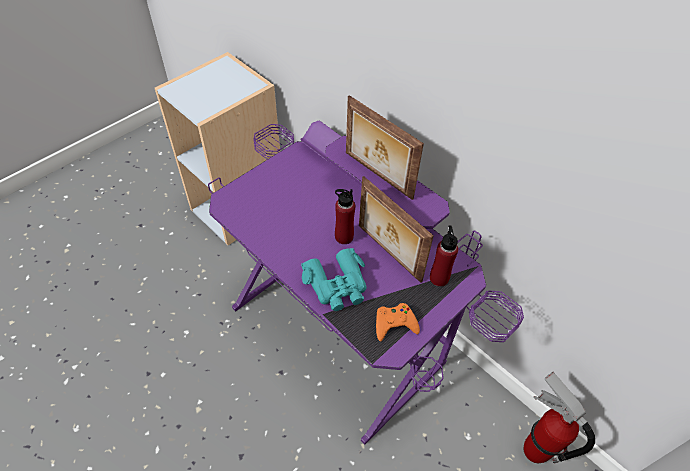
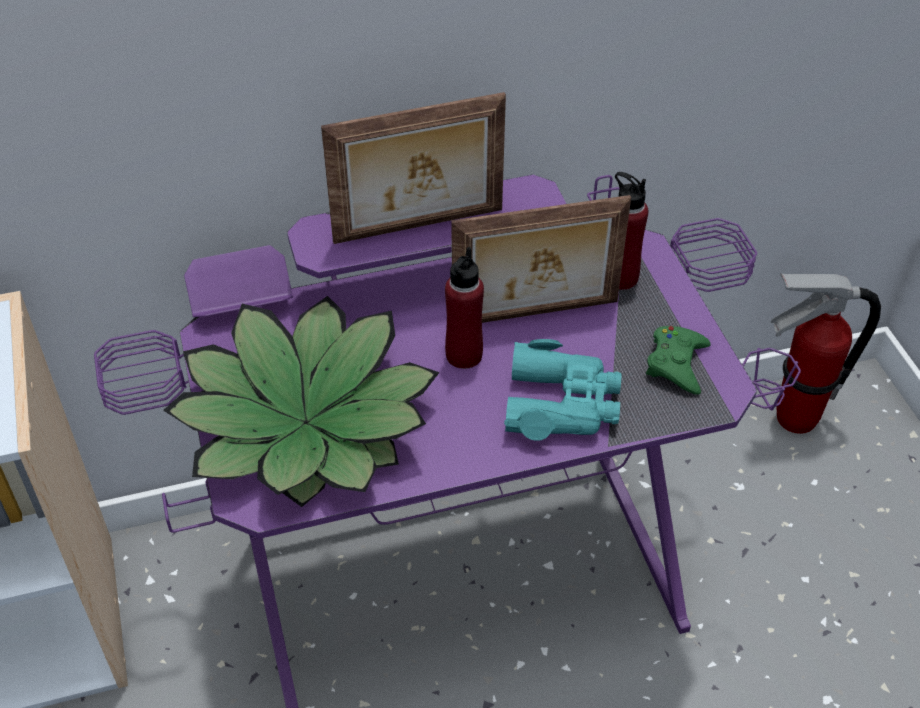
camera: 60 degrees left, 5 degrees down
(272, 201) = (307, 422): none -> potted plant
(394, 324) = (676, 364): orange game controller -> green game controller

